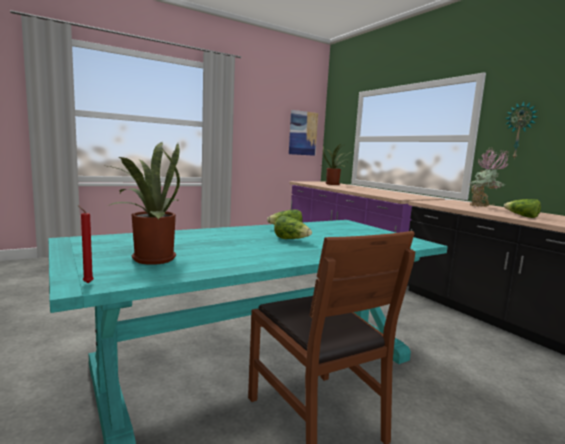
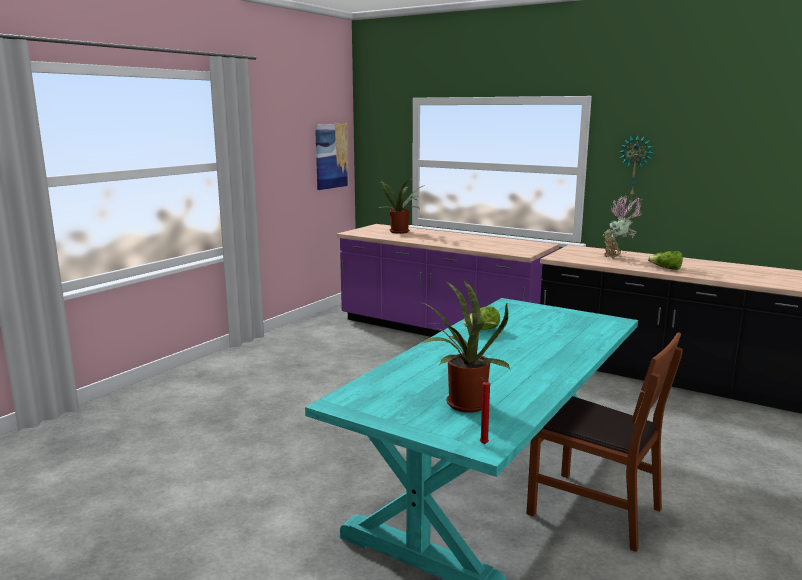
camera: 25 degrees left, 5 degrees up
(291, 239) = (516, 345): lettuce -> none

